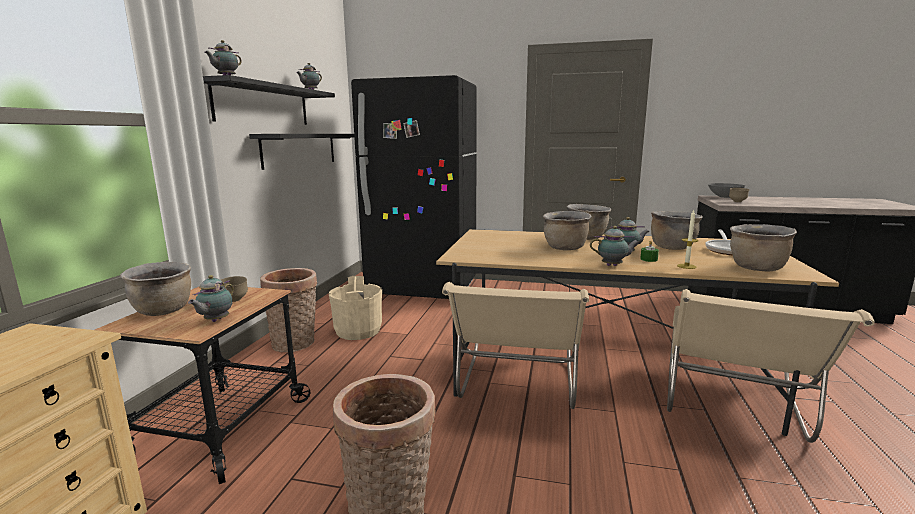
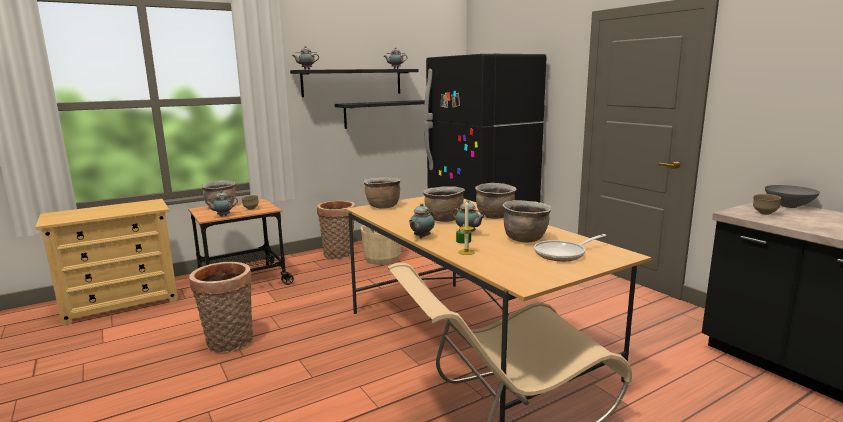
camera: 45 degrees right, 0 degrees up
(517, 388) = (395, 325): beige chair -> none
(613, 266) = (421, 237): teapot -> teapot turned 75 degrees clockwise
(756, 268) = (509, 269): brown cooking pot -> brown cooking pot (382, 206)

